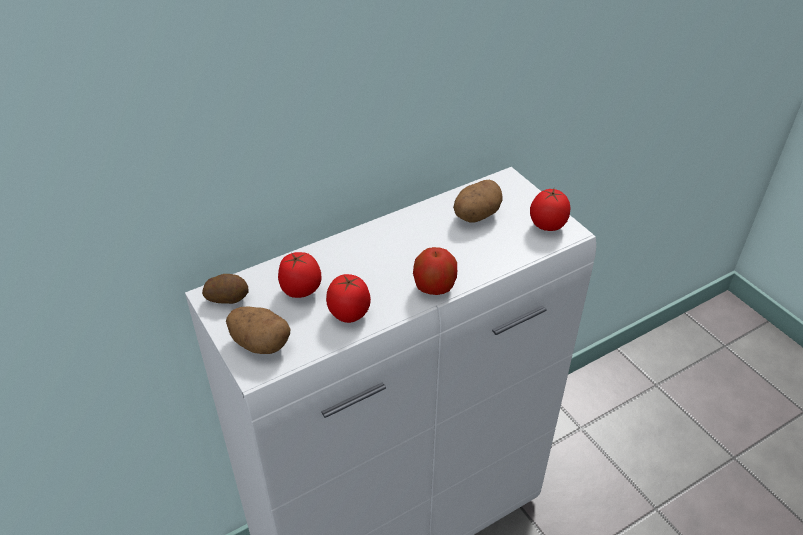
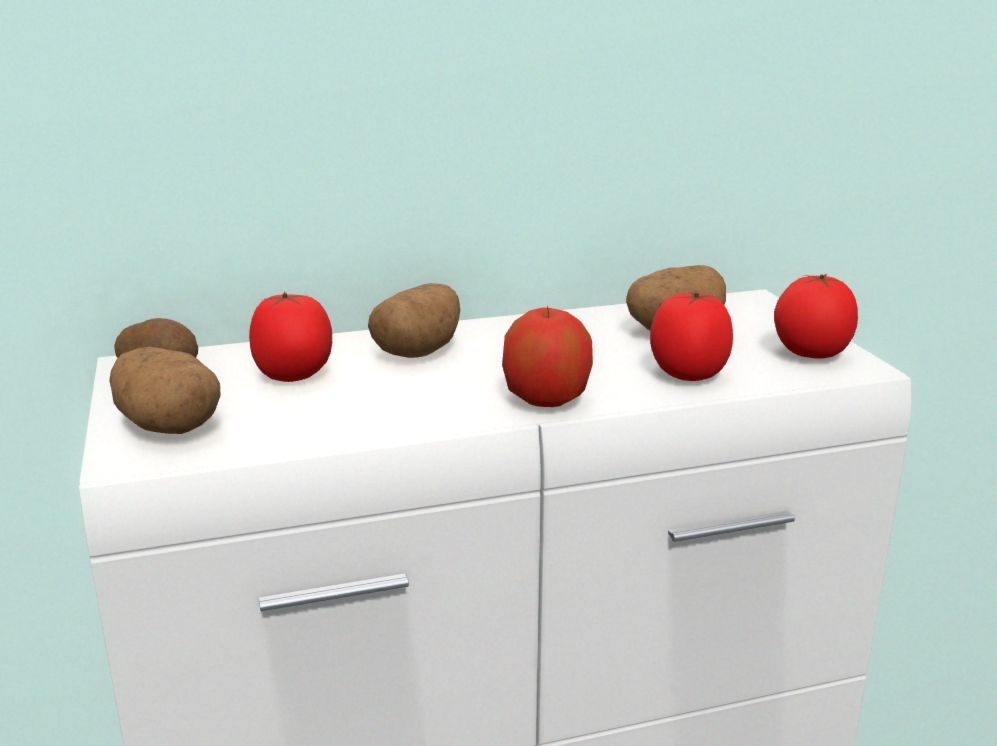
camera: 15 degrees right, 20 degrees down
(349, 313) = (361, 411): tomato -> tomato (688, 374)
(354, 257) = (418, 351): none -> potato

